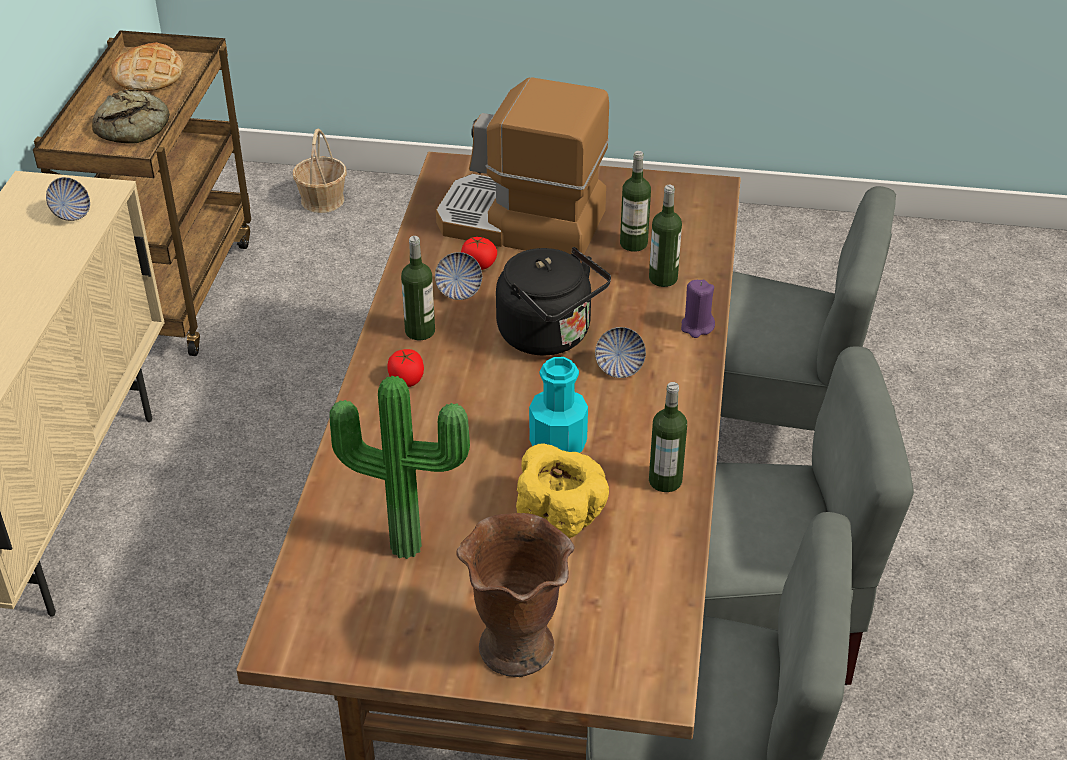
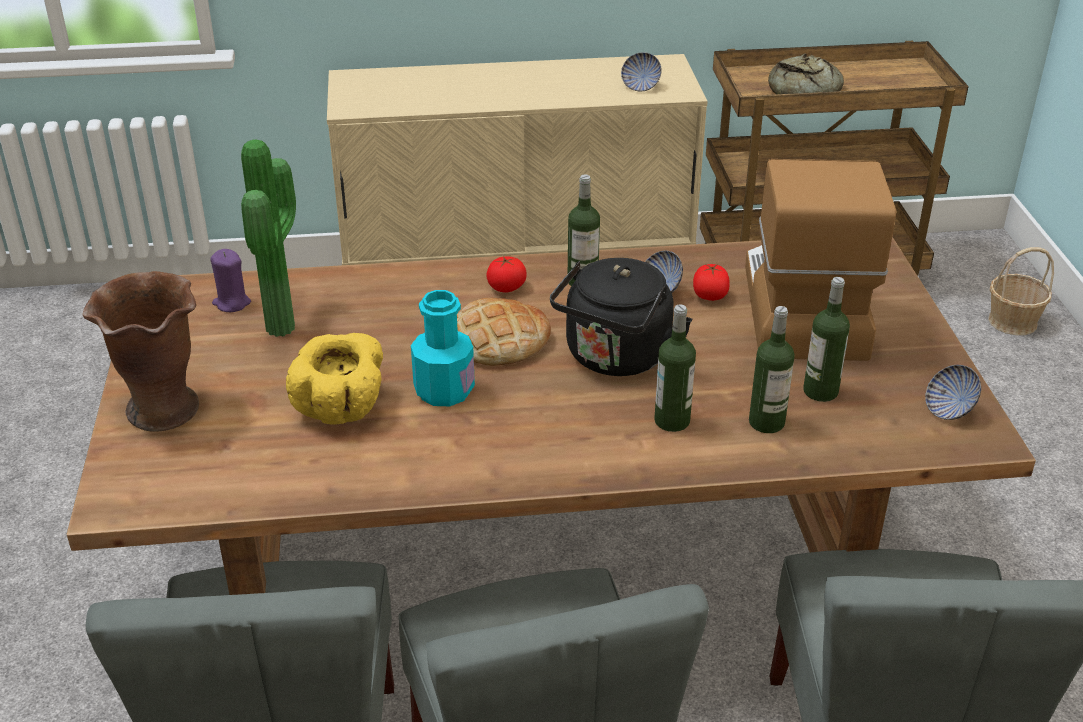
camera: 75 degrees right, 5 degrees down
(149, 75) = (888, 77): bread -> bread (498, 340)
(619, 367) = (586, 413): bowl -> bowl (949, 410)
(665, 481) = (411, 470): bottle -> bottle (672, 421)
(697, 327) = (688, 460): purple candle -> purple candle (232, 303)

